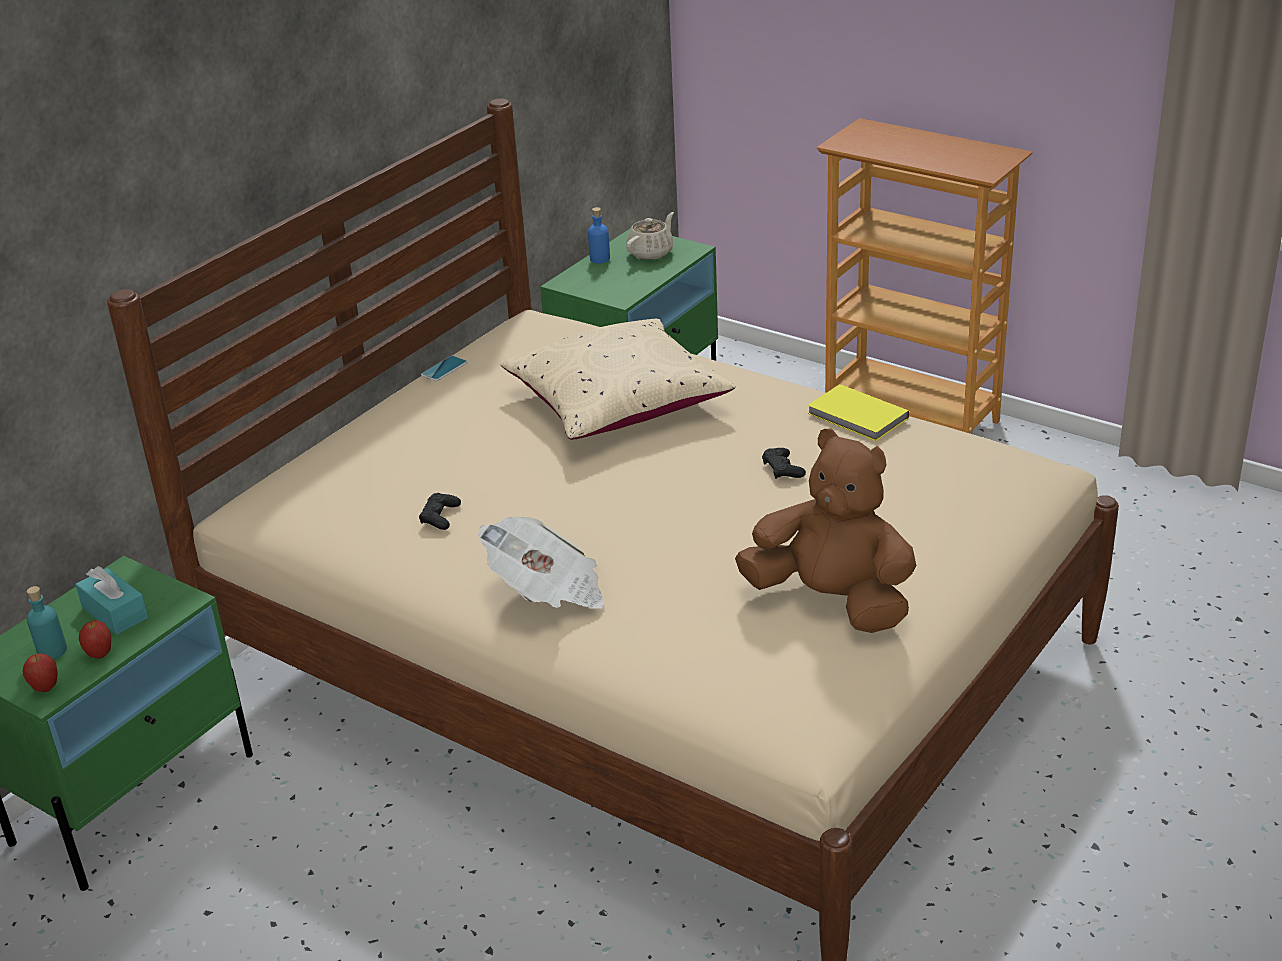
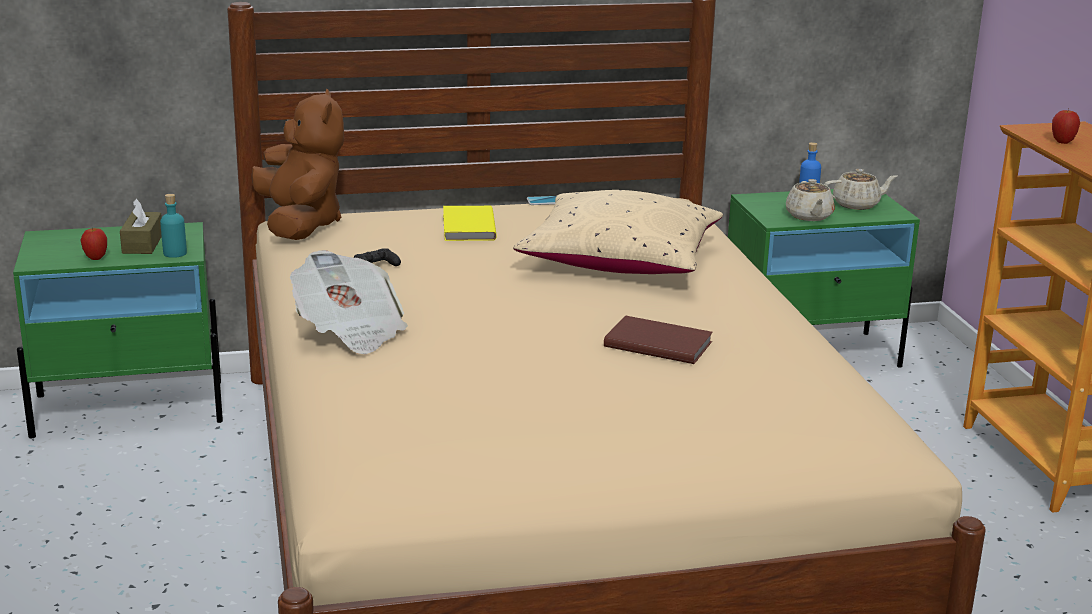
camera: 40 degrees right, 10 degrees down
(45, 688) = (42, 260): apple -> apple (1062, 142)
(52, 651) = (80, 246): turquoise bottle -> turquoise bottle (175, 253)
(115, 612) = (142, 244): turquoise tissue box -> brown tissue box
(636, 282) = (809, 216): none -> beige teapot
(782, 469) = (657, 343): black game controller -> brown book
(832, 601) = (525, 432): brown plush toy -> brown plush toy (300, 224)
(857, 417) = (789, 342): yellow book -> yellow book (467, 227)

